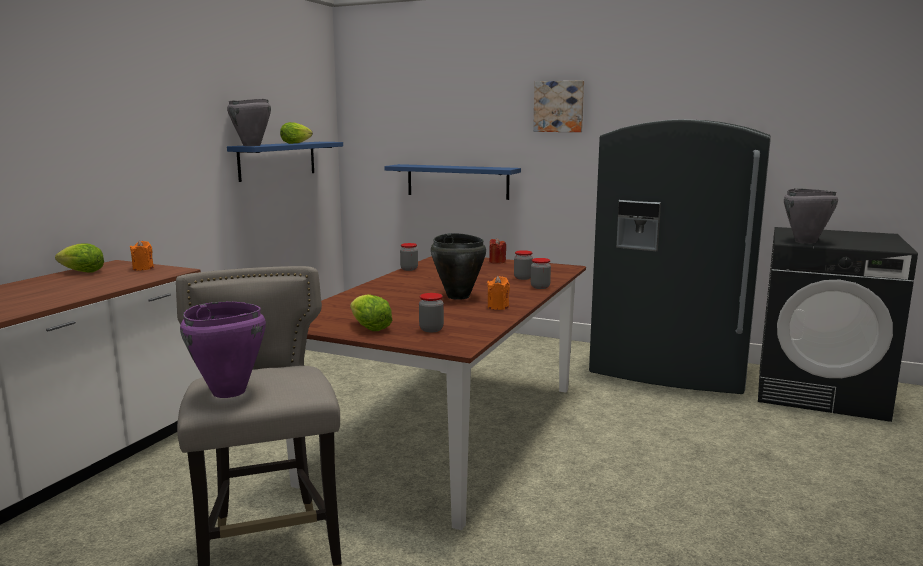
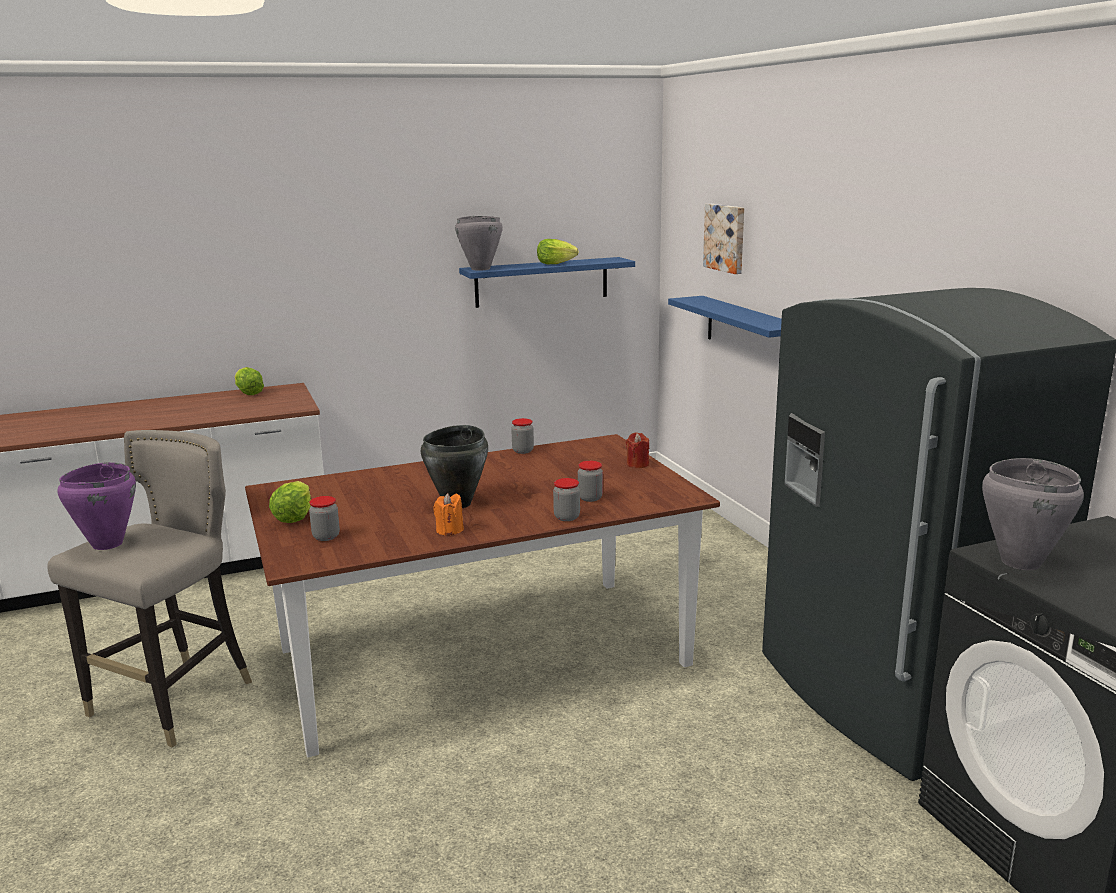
camera: 45 degrees right, 5 degrees up
(143, 268) = (289, 399): orange candle -> none
(559, 106) = (852, 241): picture -> picture (726, 238)

